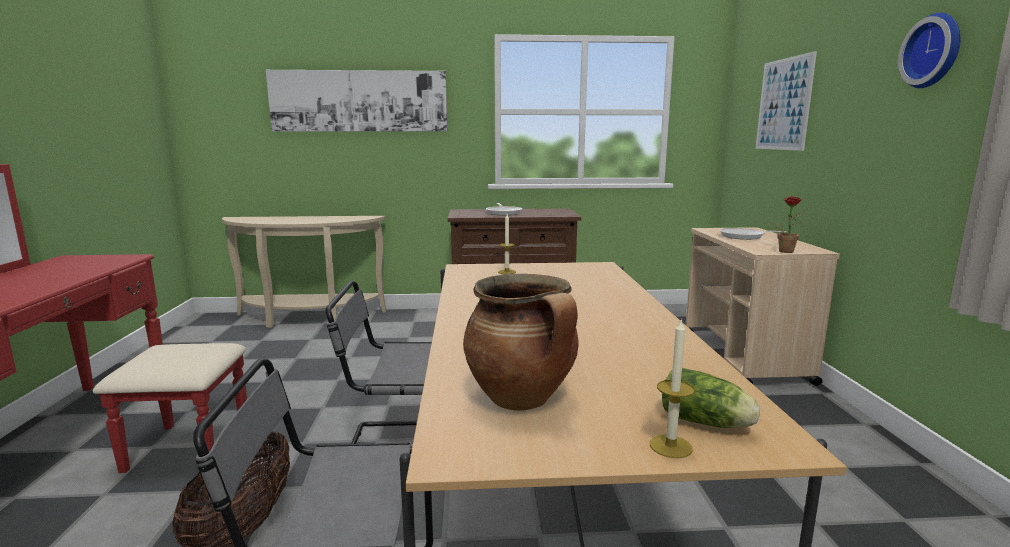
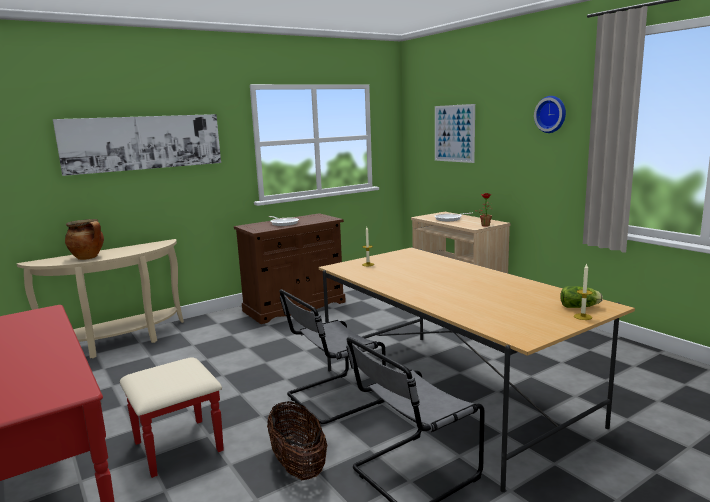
camera: 30 degrees left, 0 degrees up
(523, 400) = (509, 317): cooking pot -> cooking pot (88, 257)

